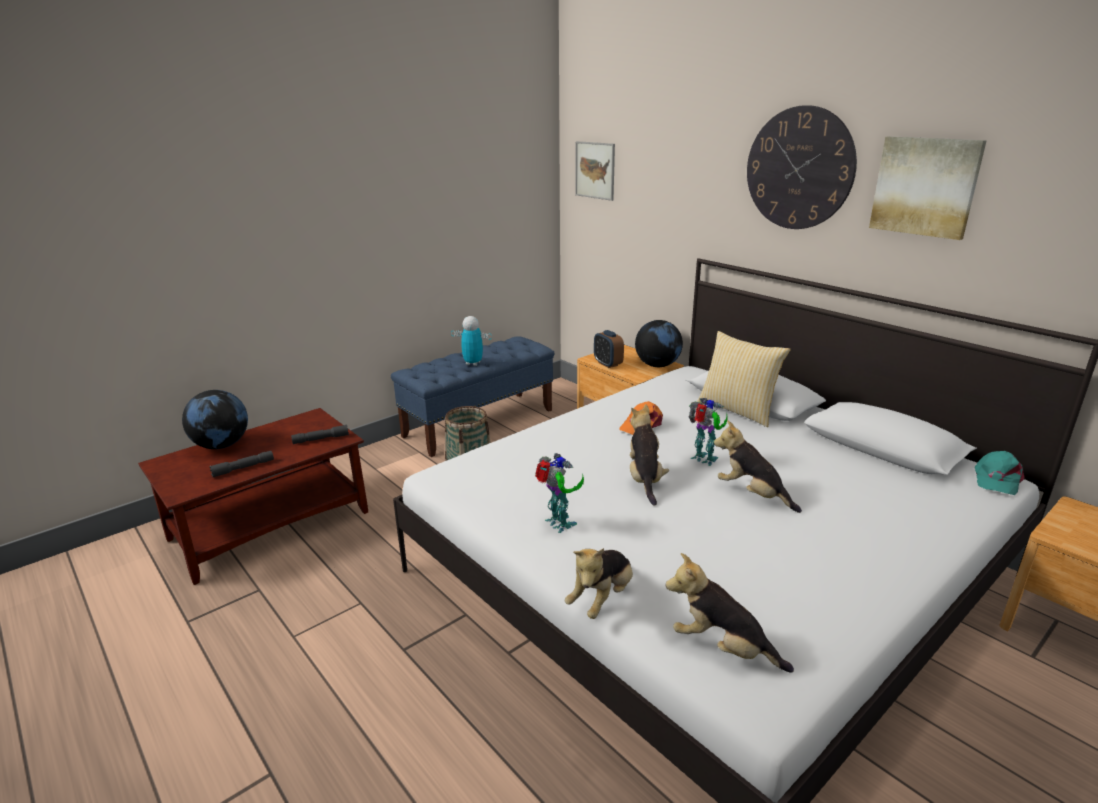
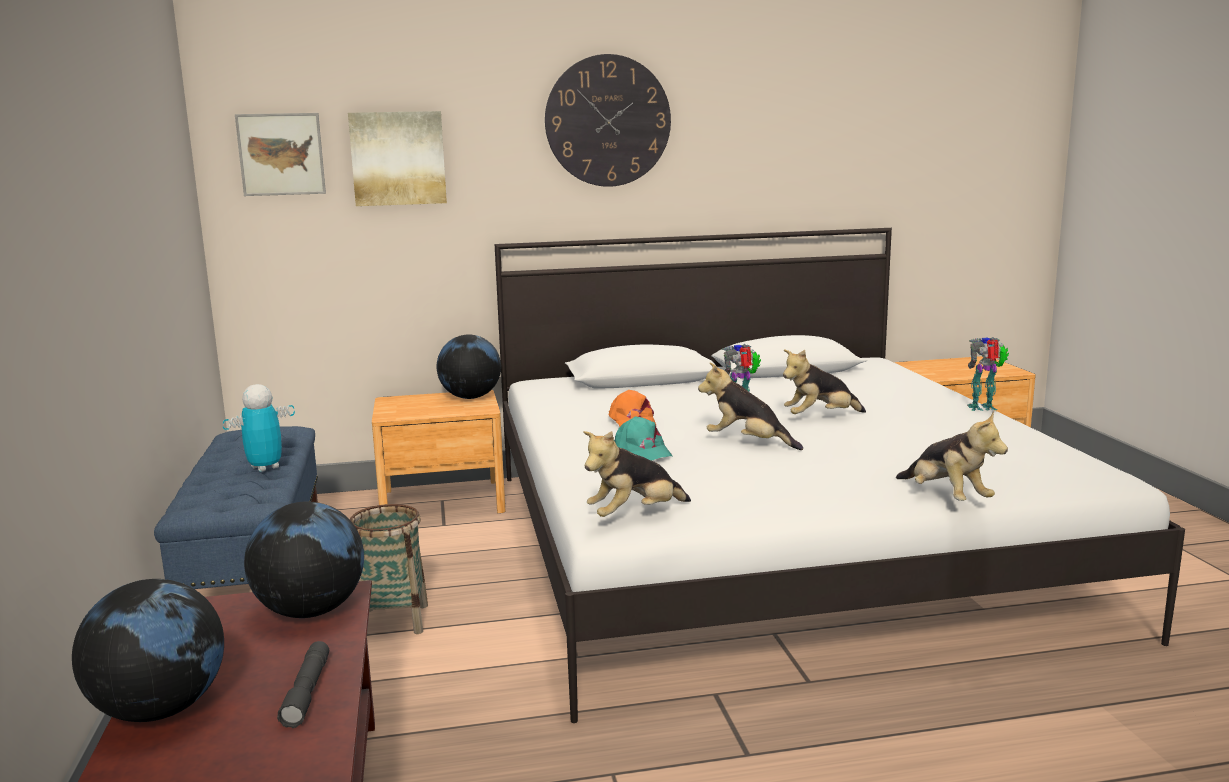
camera: 60 degrees left, 10 degrees down
(321, 439) = (311, 611): grey flashlight -> globe
(559, 525) = (800, 489): toy robot -> toy robot (983, 408)
(608, 364) = (420, 413): alarm clock -> none
(722, 648) = (1039, 475): plush toy -> plush toy (634, 515)
(738, 410) = (656, 387): pillow -> none
(925, 186) = (736, 125): picture -> picture (398, 158)
(996, 479) = (872, 360): turquoise cap -> turquoise cap (642, 451)

